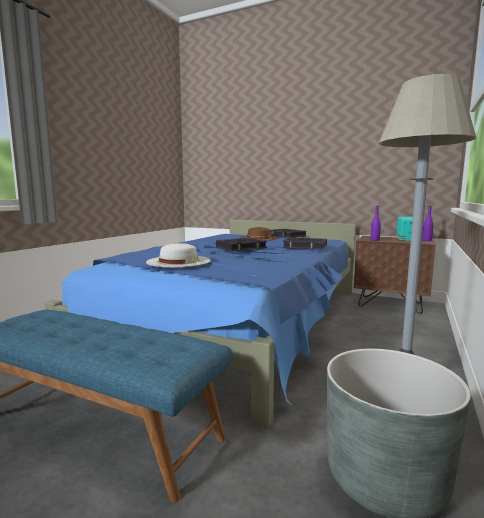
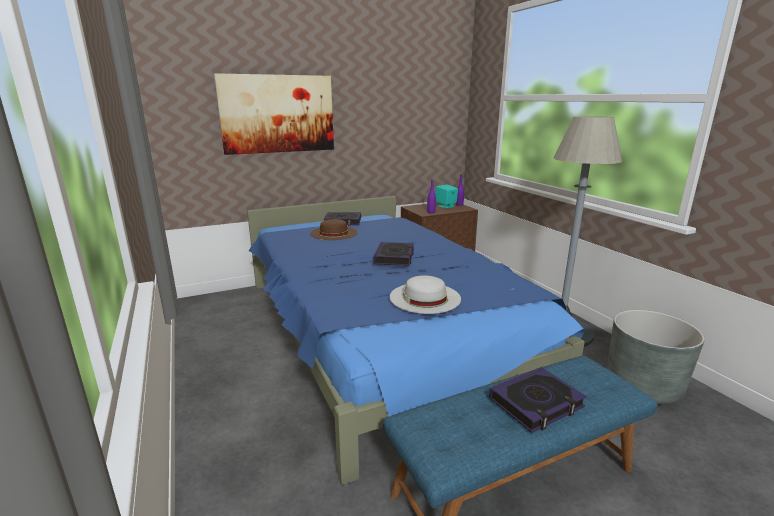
camera: 50 degrees left, 10 degrees up
(259, 149) = (278, 114): none -> picture
(305, 247) = (422, 238): book -> book (536, 403)

